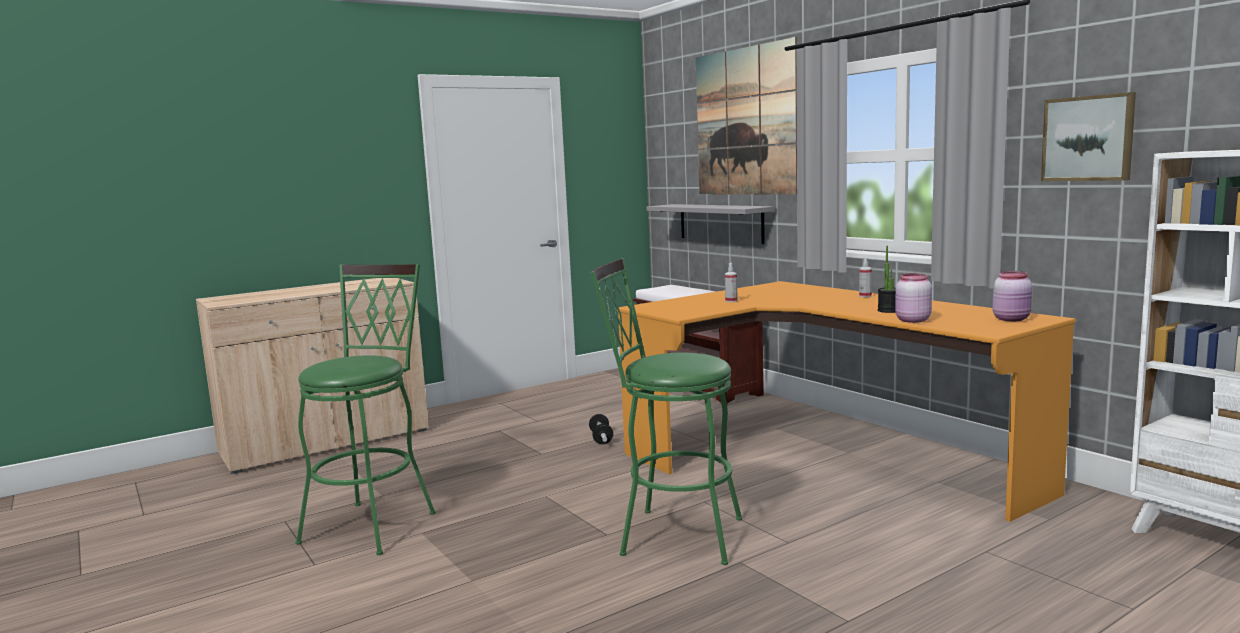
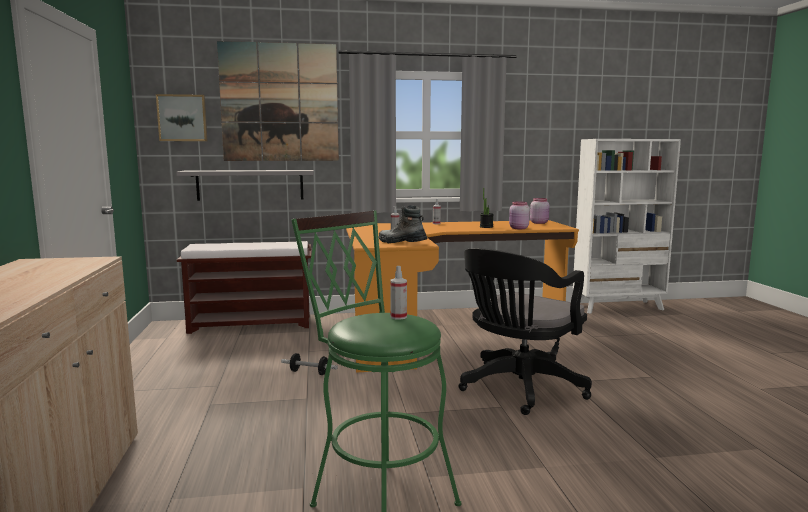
camera: 65 degrees left, 0 degrees up
(367, 362) = (398, 317): none -> spray bottle
(671, 534) = (519, 389): green stool -> black office chair
(677, 310) = (402, 242): none -> boot
(1088, 138) = (535, 131): picture -> picture (182, 118)

